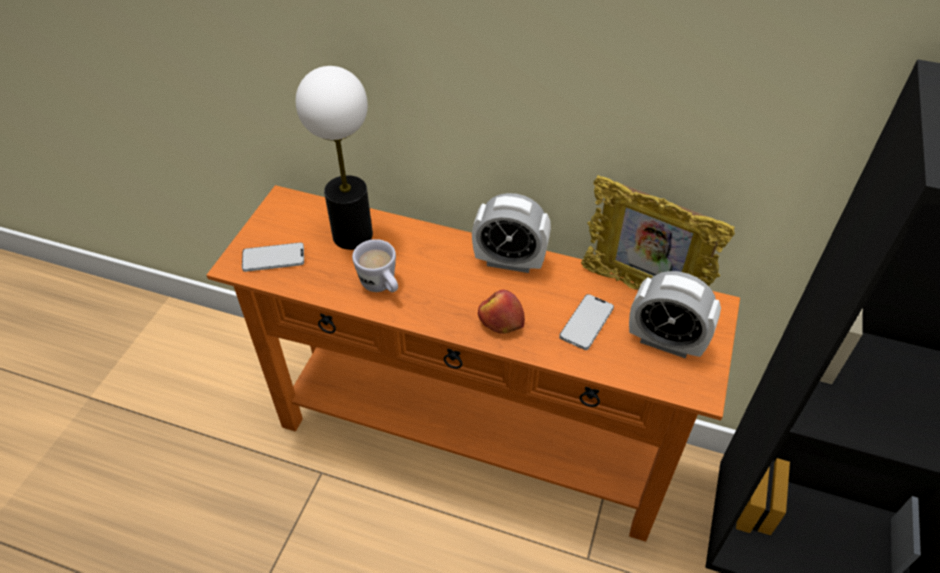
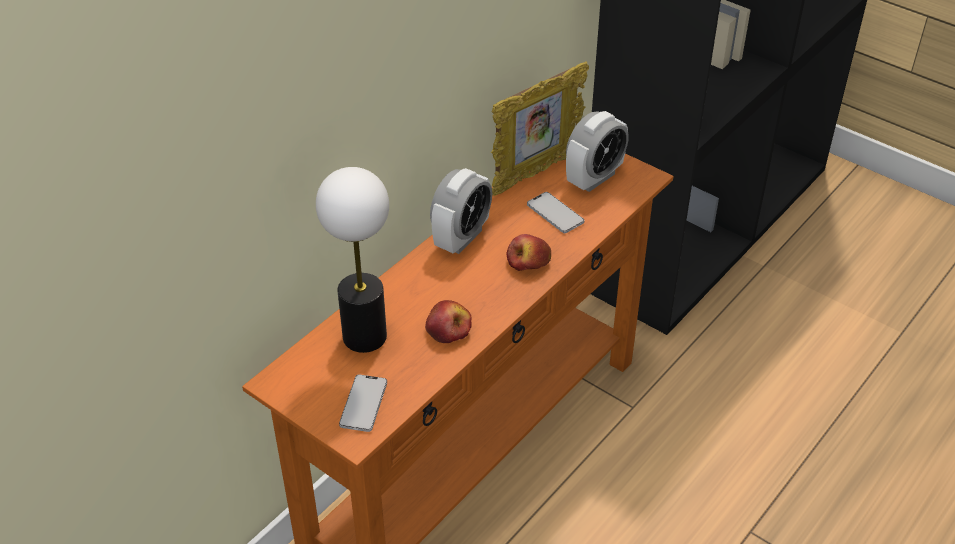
camera: 70 degrees left, 5 degrees down
(381, 287) = (448, 329): white mug -> apple

